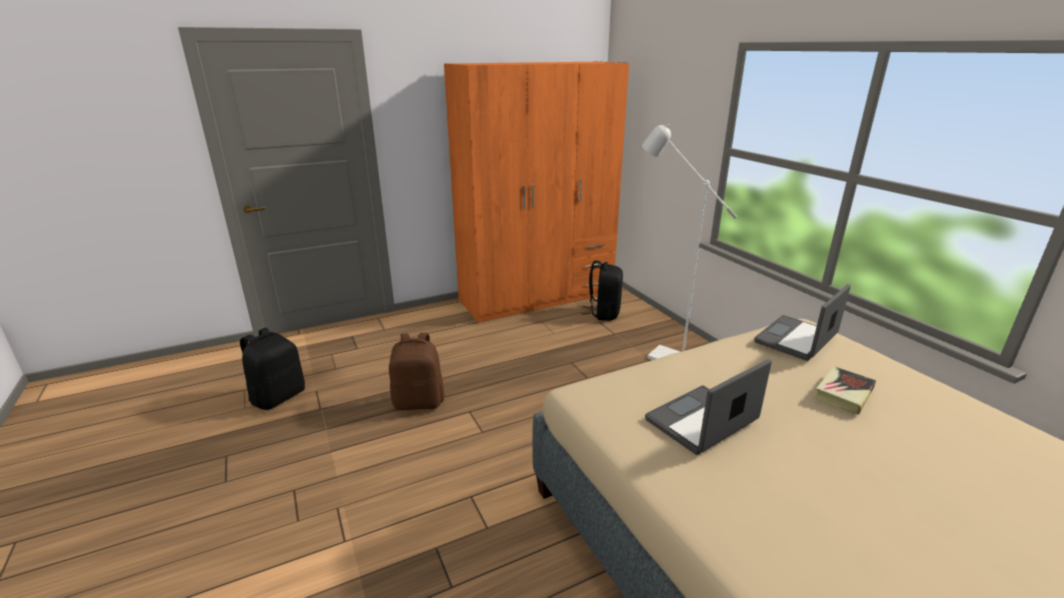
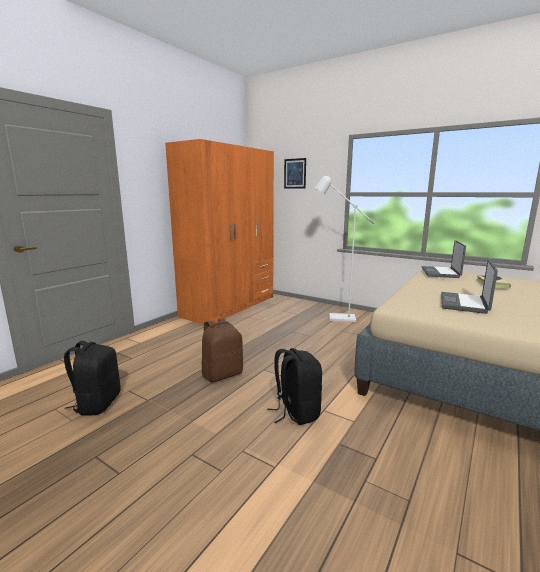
camera: 30 degrees left, 10 degrees down
(603, 313) = (280, 306): black backpack -> black backpack (296, 412)
(661, 102) = (295, 173): none -> picture

